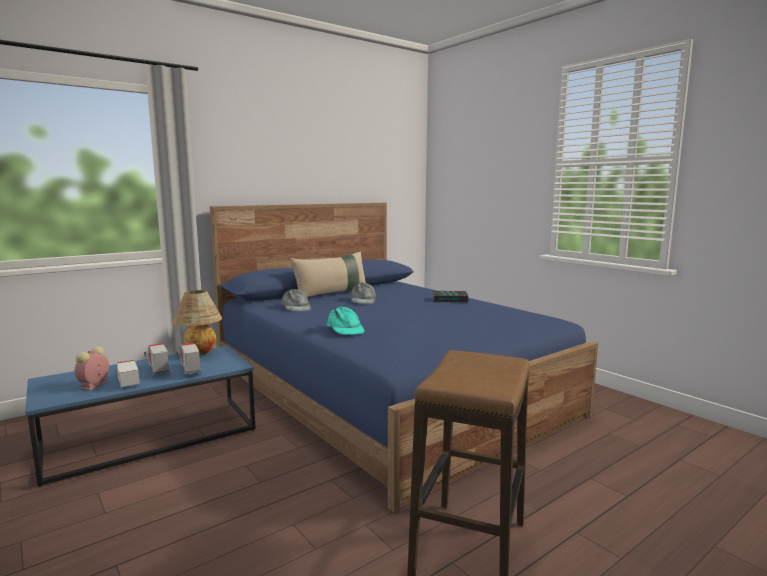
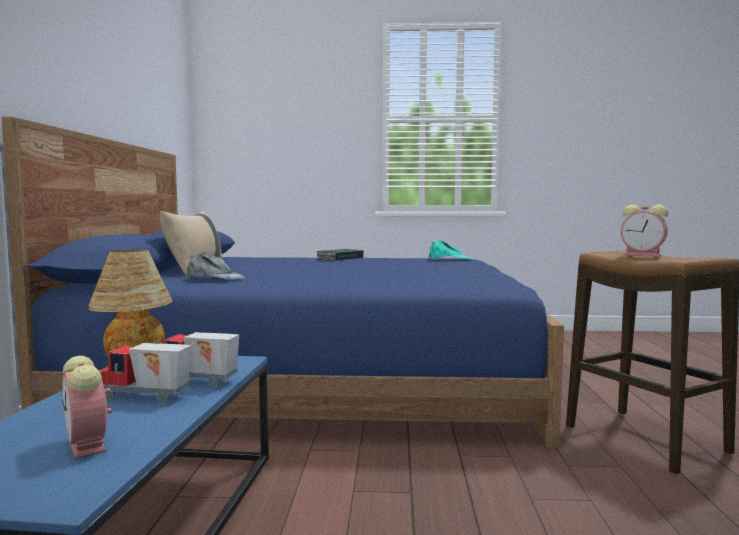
camera: 50 degrees left, 5 degrees down
(128, 381) = (137, 420): toy truck -> none
(345, 329) = (369, 278): turquoise cap -> turquoise cap (450, 258)
(363, 300) = (264, 266): grey cap -> none
(468, 368) = (644, 255): none -> alarm clock

